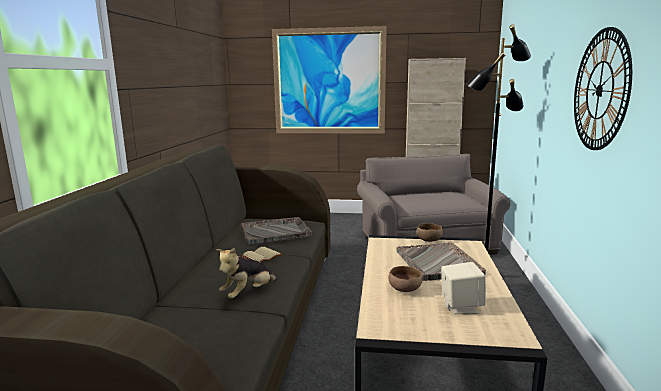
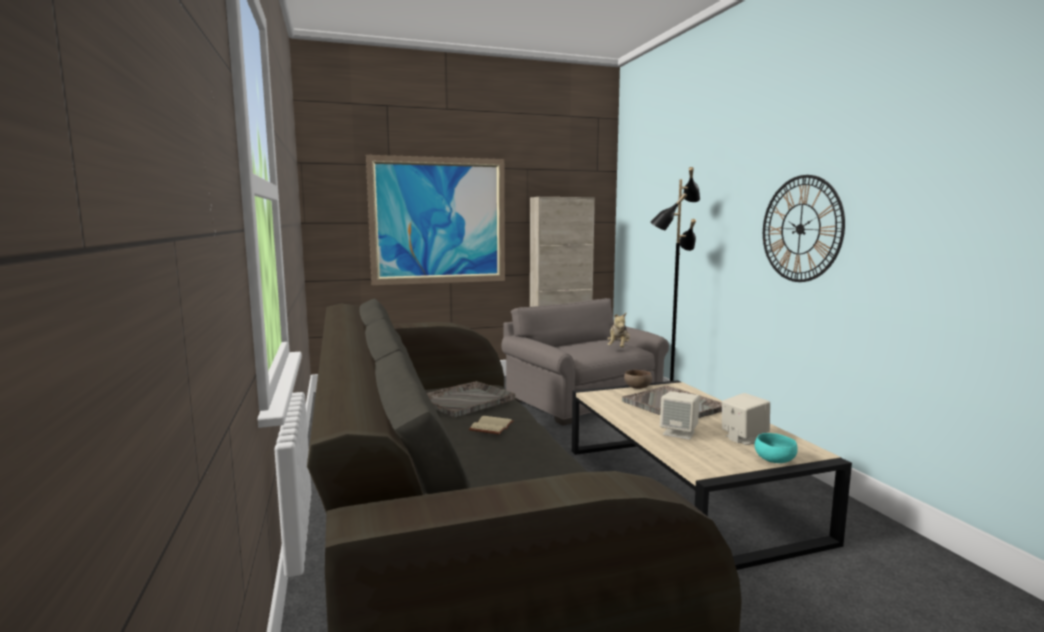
camera: 25 degrees left, 5 degrees down
(248, 293) = (531, 464): plush toy -> plush toy (619, 348)
(405, 290) = (679, 433): brown bowl -> beige speaker
(460, 337) = (775, 461): none -> turquoise bowl

